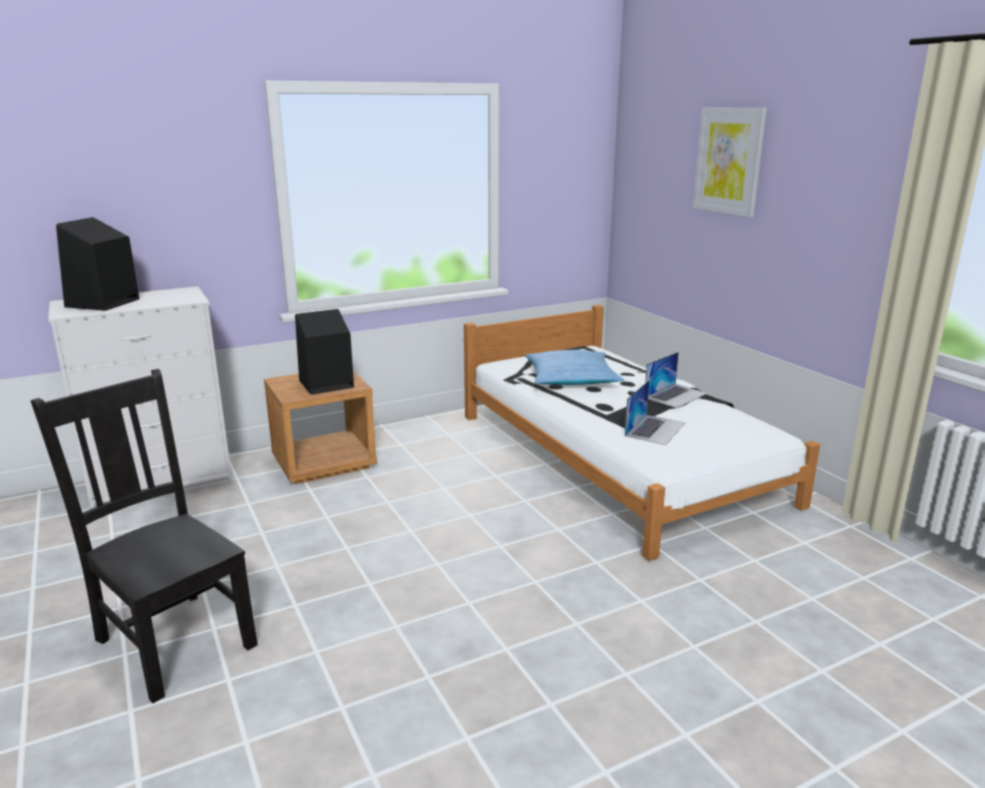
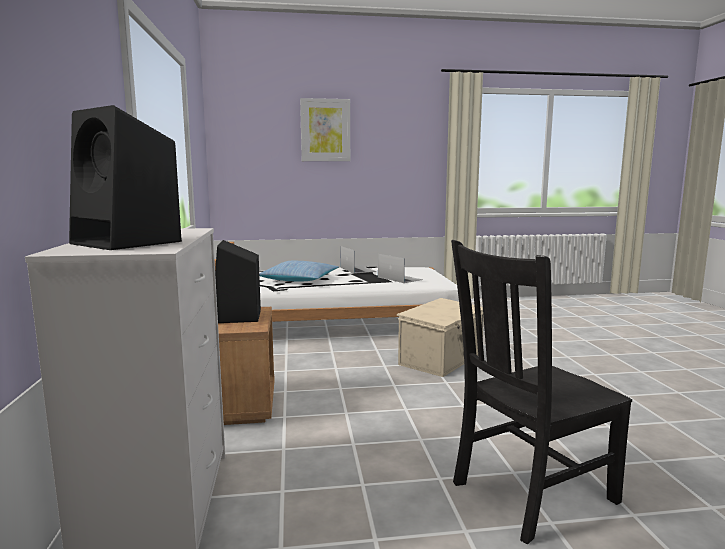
camera: 70 degrees left, 10 degrees down
(523, 552) = (442, 359): none -> beige storage box

